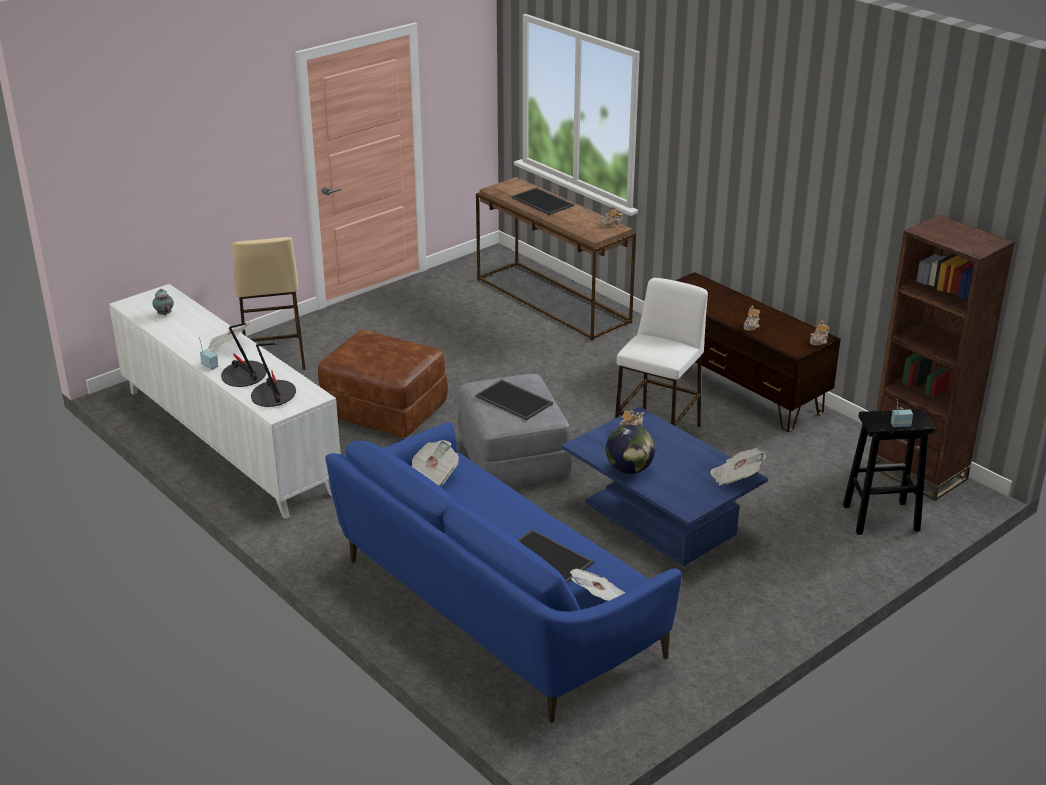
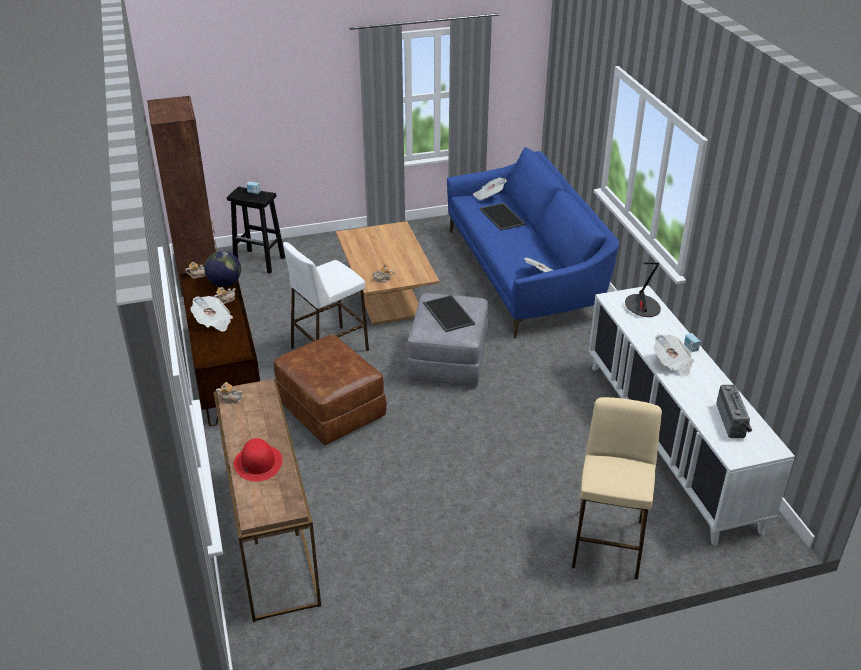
camera: 155 degrees left, 5 degrees up
(164, 315) = (733, 421): teapot -> radio
(244, 375) = (663, 330): table lamp -> none
(385, 410) = (522, 436): brown ottoman -> brown ottoman (330, 409)
(543, 201) = (258, 462): tray -> red hat
(629, 469) = (411, 254): globe -> globe (225, 283)
(659, 518) = (386, 295): blue coffee table -> brown coffee table
(736, 478) = (354, 235): newspaper -> newspaper (213, 322)

